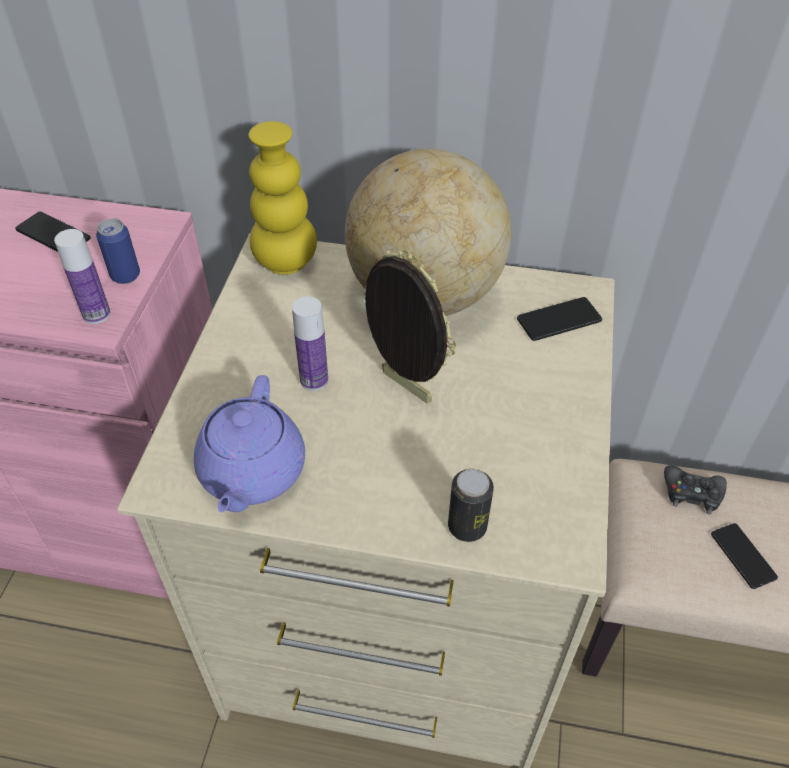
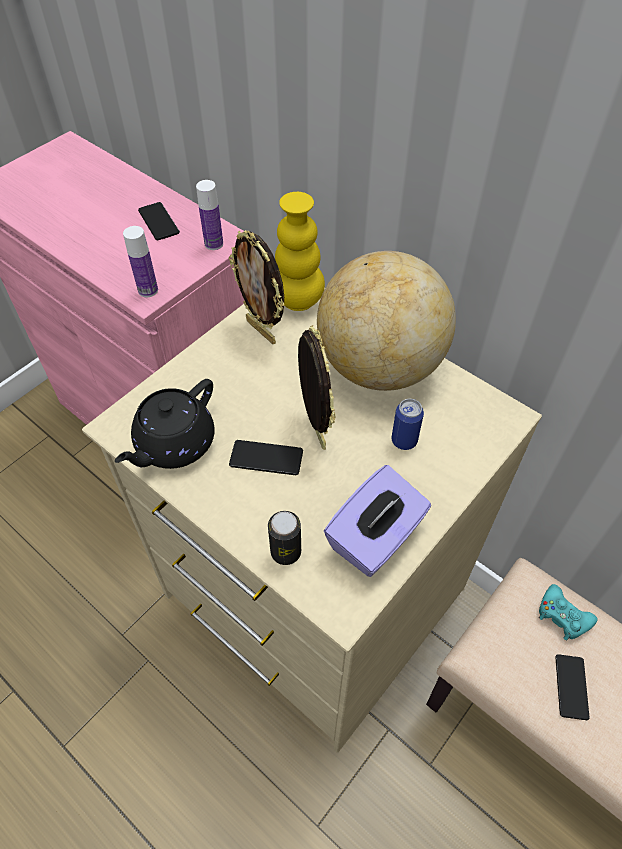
camera: 30 degrees right, 5 degrees up
(125, 276) = (183, 269): can -> can (404, 441)
(252, 473) = (174, 444): purple teapot -> black teapot
(267, 309) = (262, 331): none -> picture frame
(314, 380) = (257, 397): bottle -> bottle (214, 244)
(548, 466) = (376, 538): none -> purple tissue box
(559, 320) = (469, 429): phone -> phone (266, 458)
(692, 493) = (562, 616): black game controller -> turquoise game controller

